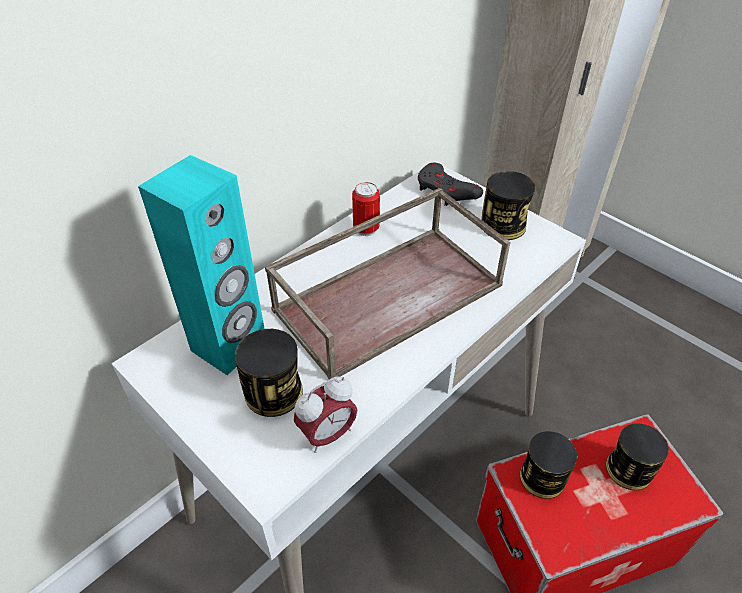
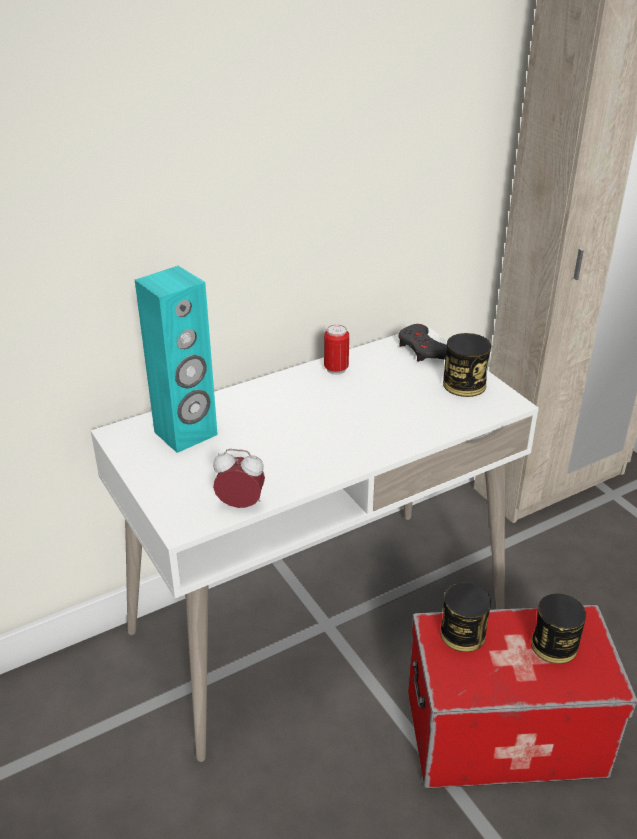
camera: 15 degrees right, 10 degrees down
(273, 392) = (209, 470): can -> none
(327, 435) = (241, 504): alarm clock -> alarm clock turned 150 degrees counterclockwise
(389, 295) = (334, 420): brown tray -> none

